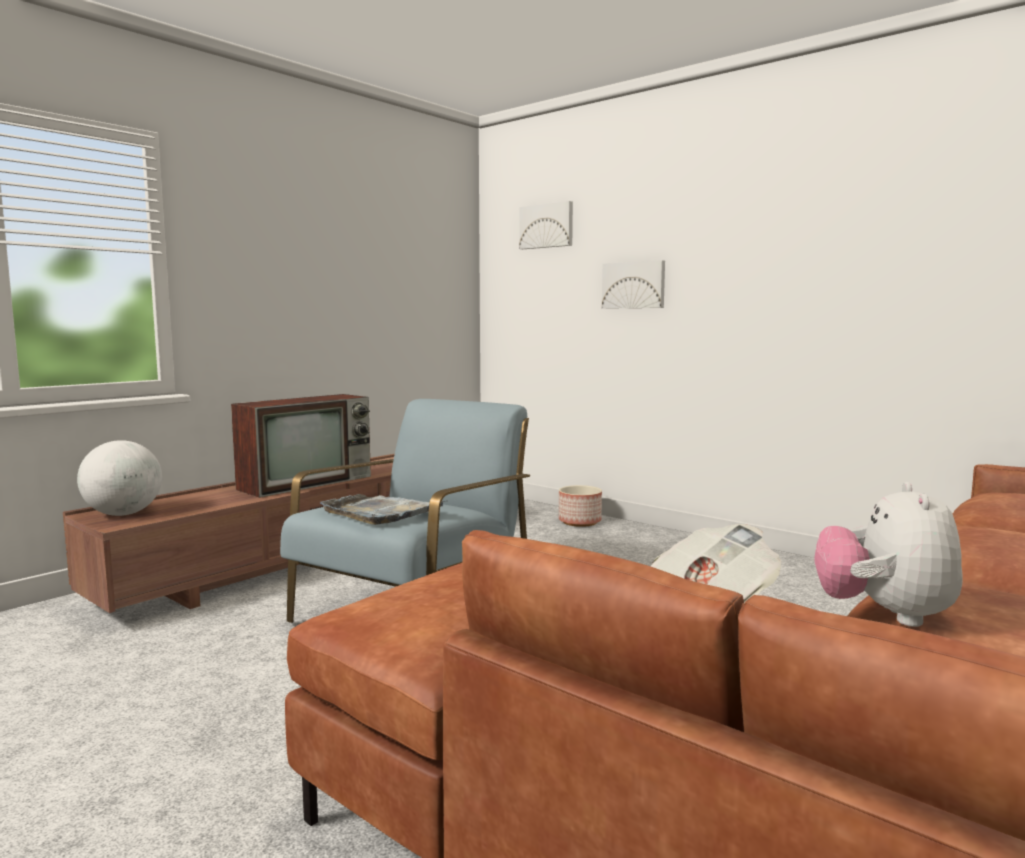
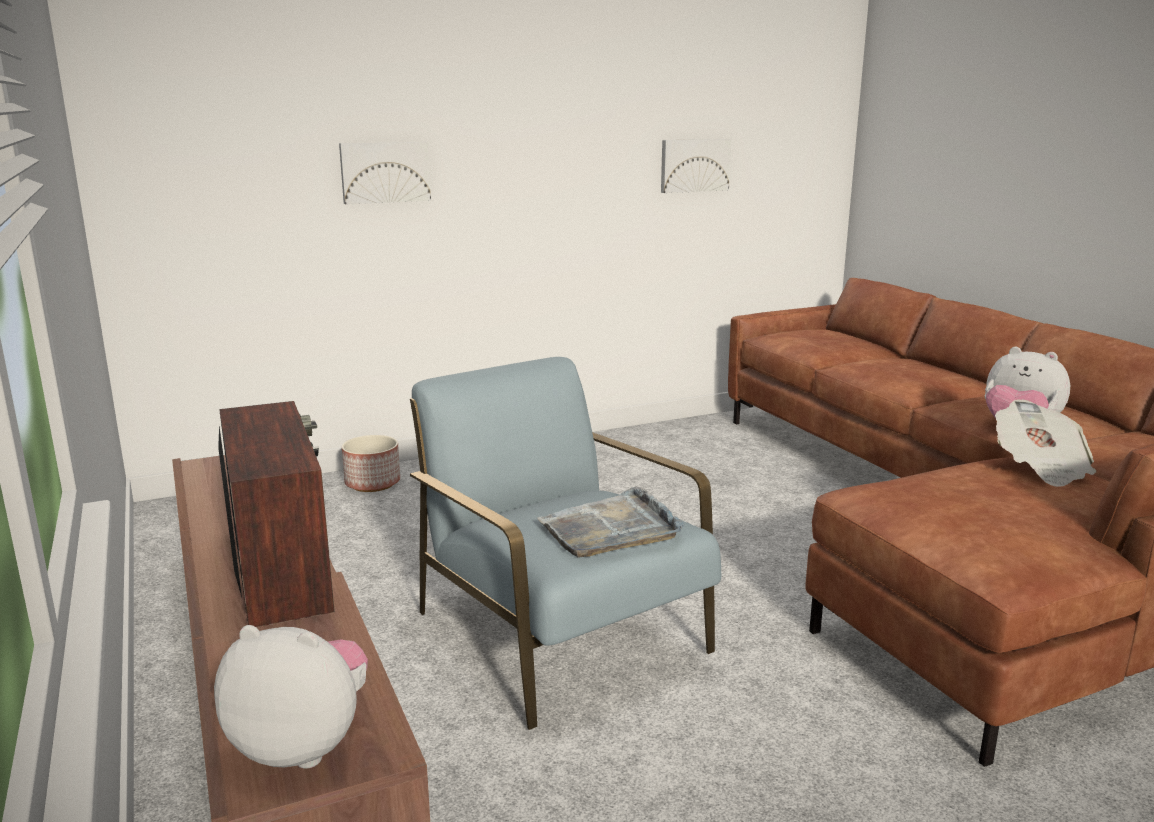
camera: 65 degrees left, 10 degrees up
(123, 514) = (303, 745): globe -> plush toy
(547, 226) = (224, 81): picture -> picture (694, 165)

